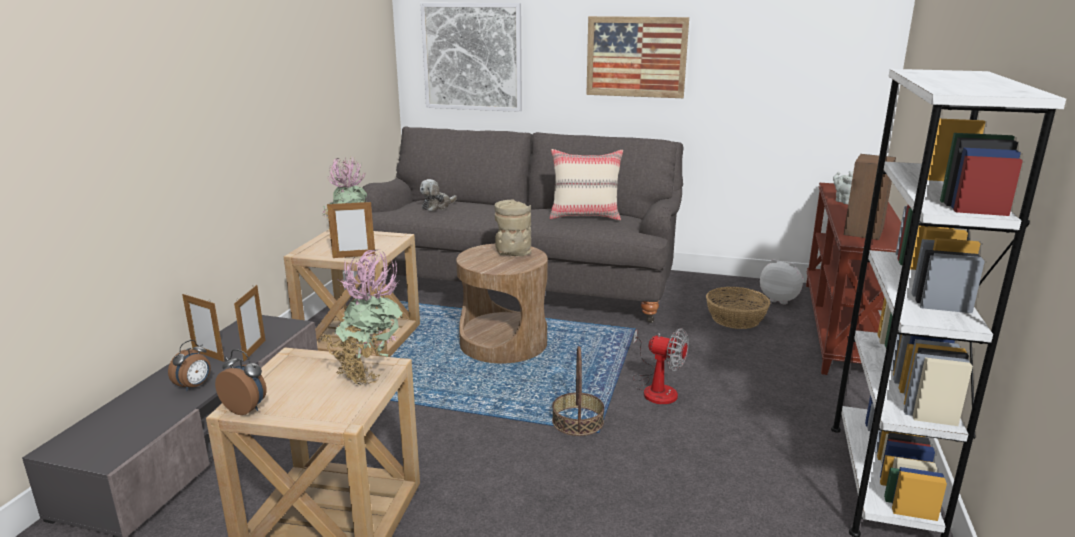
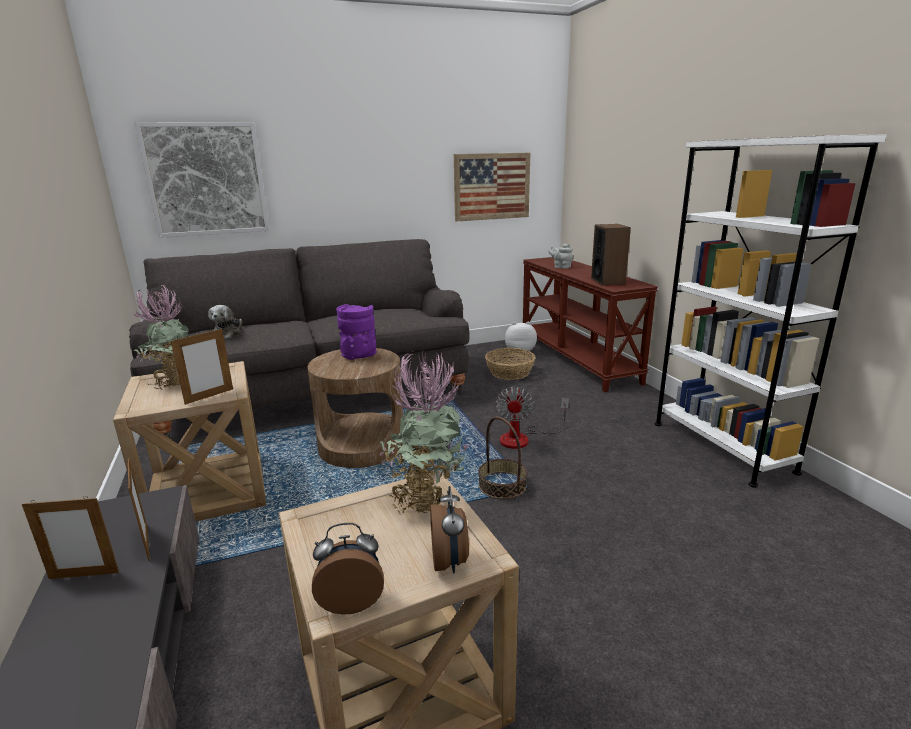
camera: 35 degrees left, 0 degrees up
(194, 386) = (112, 621): alarm clock -> alarm clock (450, 561)
(512, 253) = (358, 356): beige vase -> purple vase
(585, 216) = (382, 313): beige pillow -> none
(636, 57) = (373, 170): picture -> picture (492, 186)
(656, 388) = (523, 438): fan -> fan turned 105 degrees clockwise

